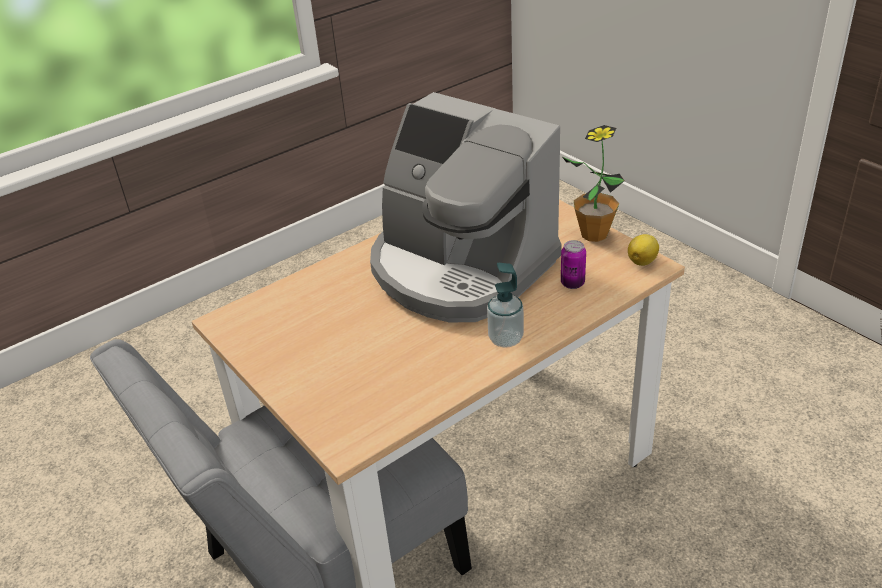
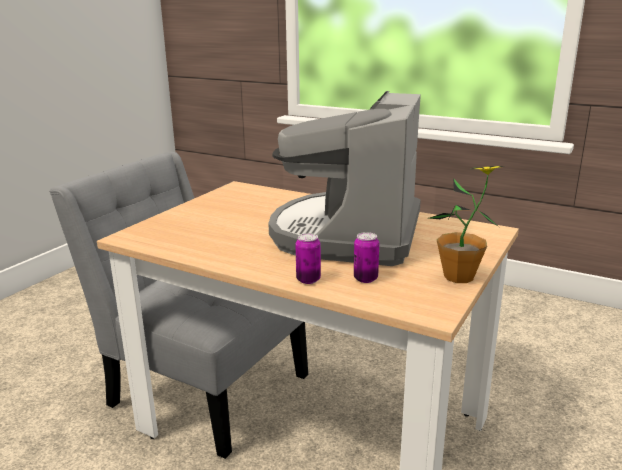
camera: 65 degrees right, 15 degrees down
(506, 339) = (265, 264): soap dispenser -> none
(557, 317) = (308, 280): none -> can
(643, 261) = (436, 307): lemon -> none

